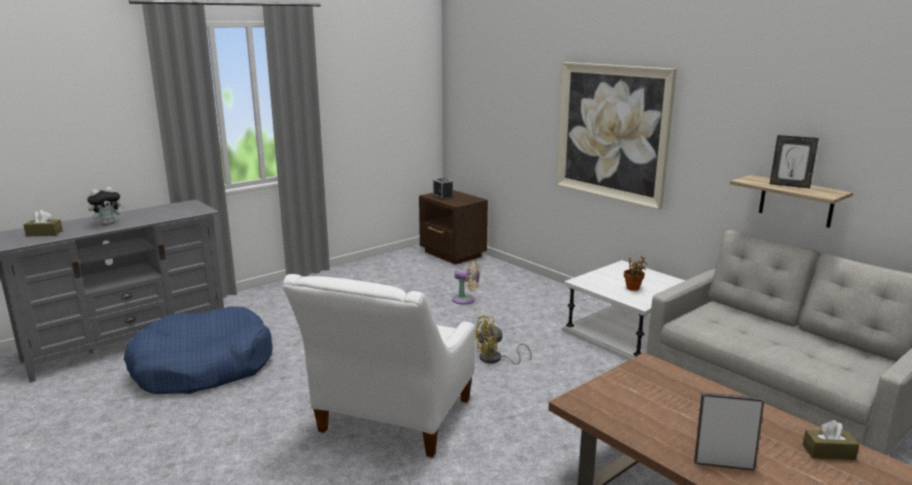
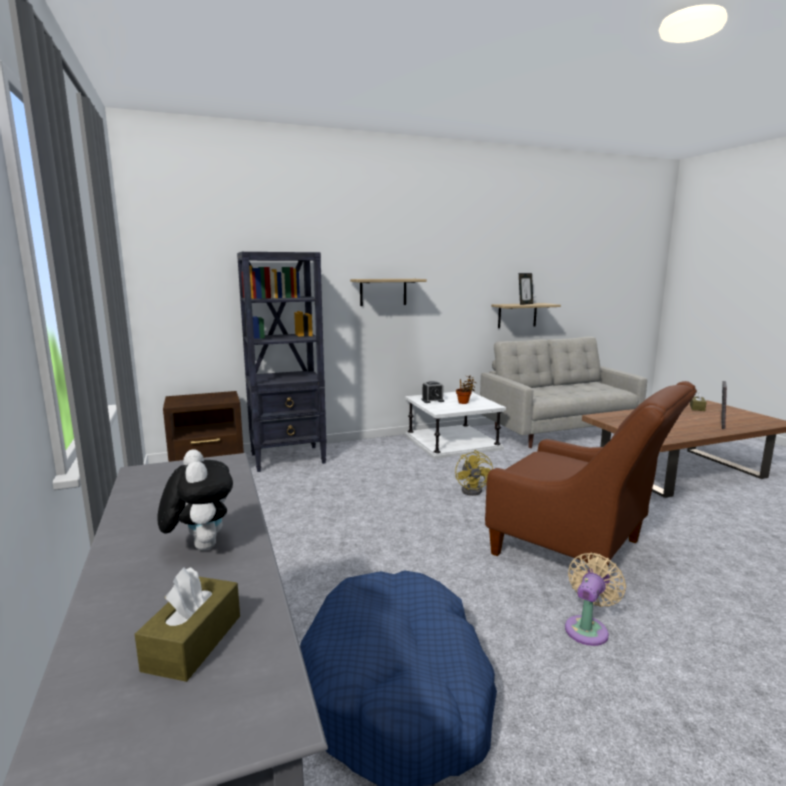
camera: 70 degrees left, 5 degrees down
(391, 421) = (578, 552): white armchair -> brown armchair
(443, 196) = (191, 401): alarm clock -> alarm clock (432, 400)
(466, 300) = (339, 481): beige fan -> beige fan (588, 628)
(496, 273) = (288, 458): none -> black bookcase
(612, 132) = (383, 292): picture -> shelf

